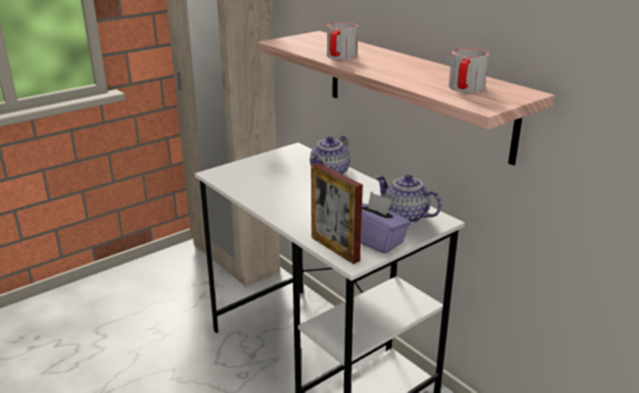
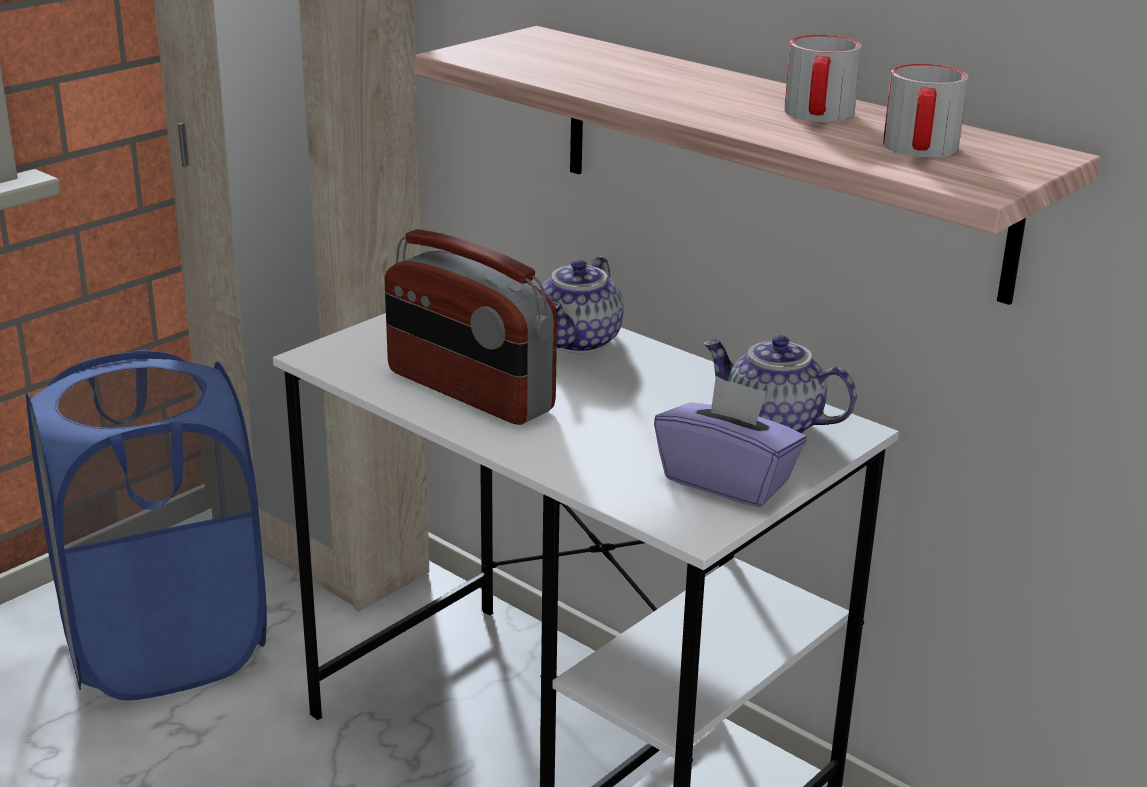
camera: 10 degrees left, 0 degrees up
(160, 294) = (164, 644): none -> blue laundry basket
(272, 193) = (468, 392): none -> radio
(335, 249) = (649, 505): picture frame -> none
(339, 57) = (619, 86): mug -> mug (818, 115)

